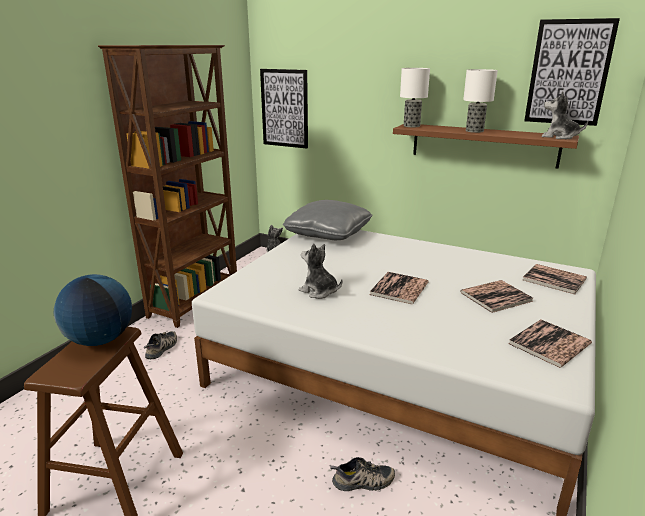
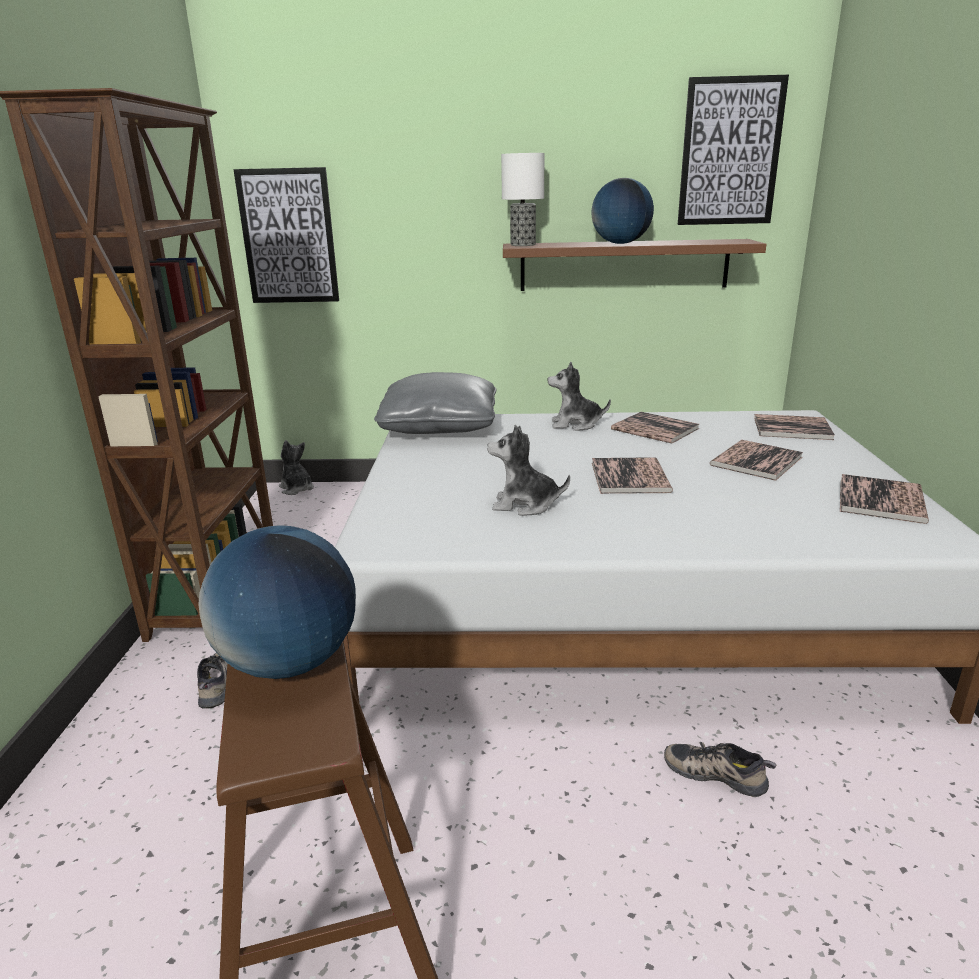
camera: 25 degrees left, 0 degrees up
(363, 482) = (716, 773): shoe -> shoe turned 120 degrees counterclockwise
(455, 260) = (655, 429): none -> book
(475, 131) = (620, 243): table lamp -> globe
(559, 137) = (734, 241): plush toy -> plush toy (575, 424)

